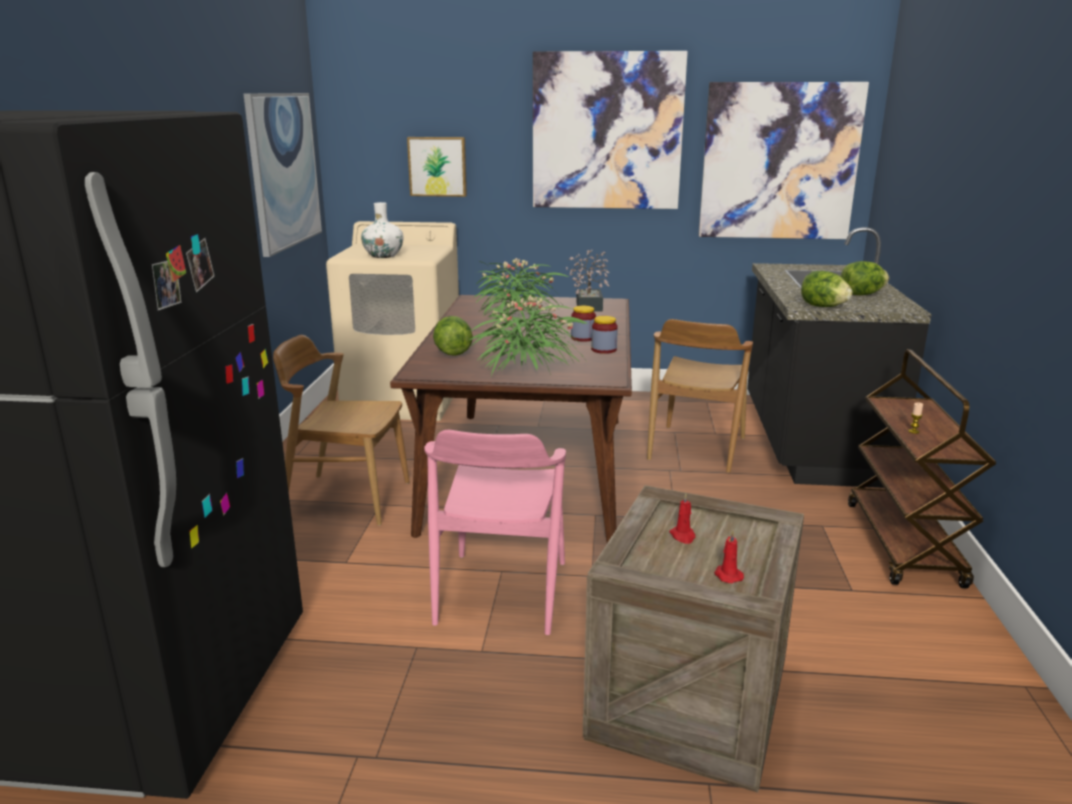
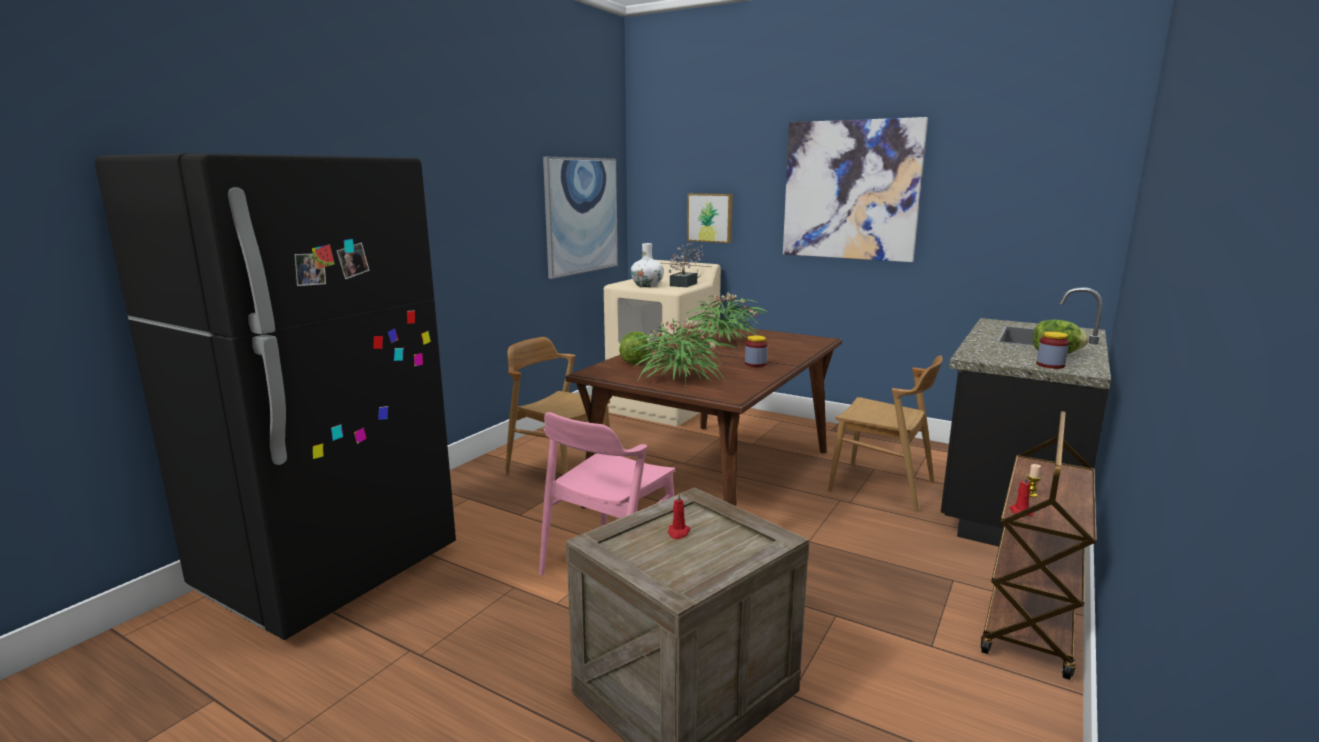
camera: 25 degrees right, 5 degrees down
(589, 305) = (797, 340): potted plant -> potted plant (685, 284)
(604, 350) = (760, 375): jar -> jar (1050, 365)
(696, 448) = (882, 486): brown chair -> brown chair turned 105 degrees counterclockwise
(727, 575) = (676, 571): red candle -> red candle (1020, 511)
(779, 162) = (1019, 221): picture -> none
(823, 307) = (992, 360): lettuce -> none

